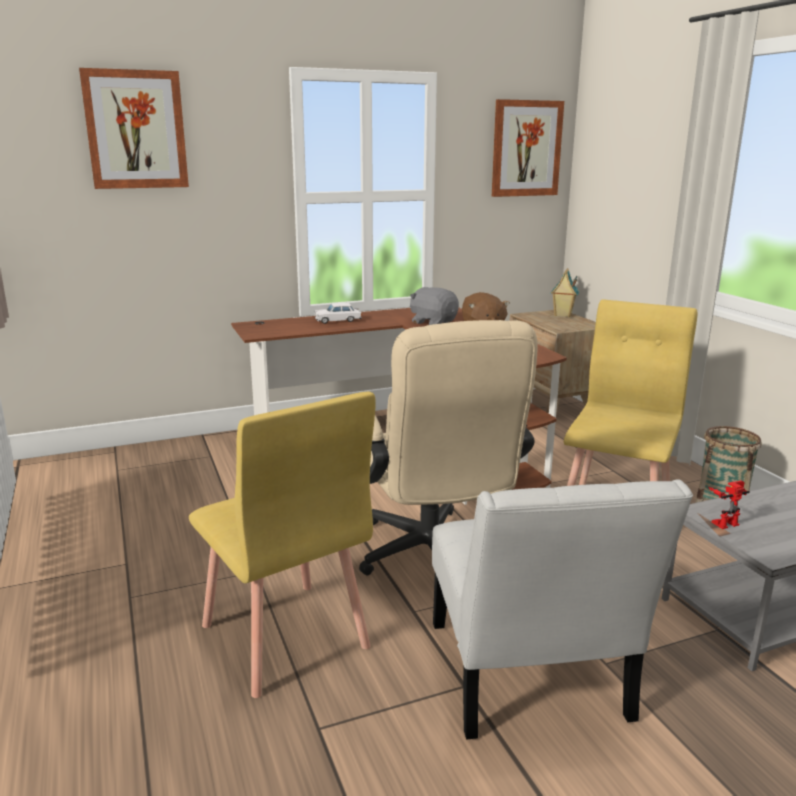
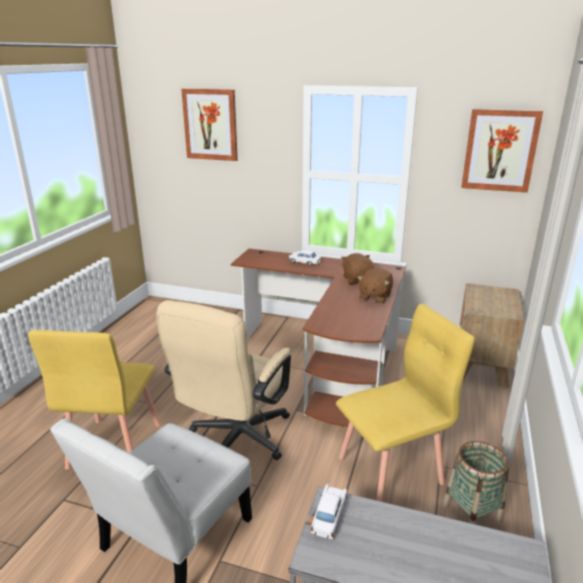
camera: 40 degrees right, 5 degrees up
(433, 322) = (357, 280): grey plush toy -> brown plush toy
(562, 315) = (506, 295): toy house -> none
(724, 522) = (328, 516): toy robot -> white toy car

